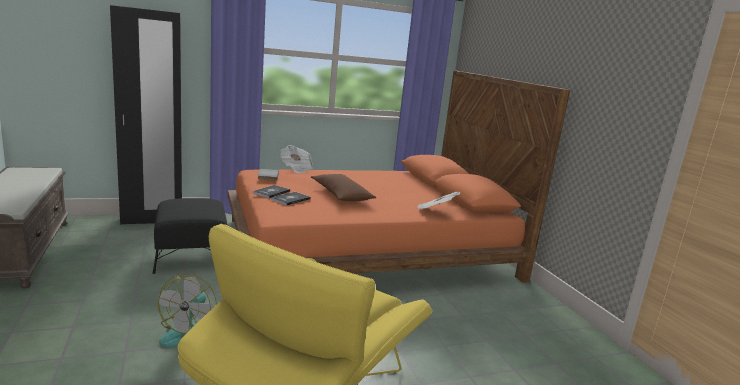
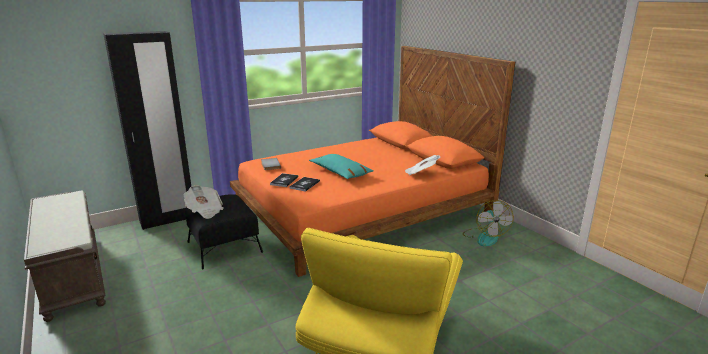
camera: 10 degrees left, 5 degrees up
(188, 331) = (264, 313): fan -> fan (485, 237)
(296, 168) = (288, 153): newspaper -> newspaper (205, 211)
(341, 195) = (340, 172): brown pillow -> turquoise pillow

